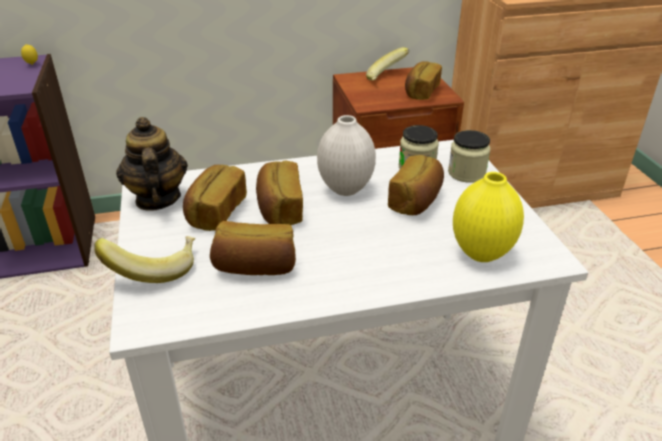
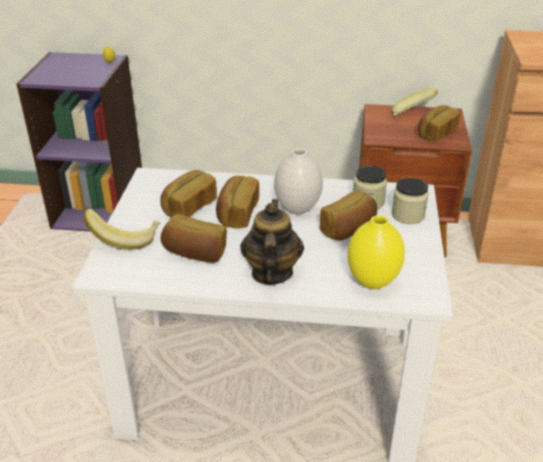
camera: 20 degrees right, 0 degrees up
(157, 199) = (153, 188): teapot -> teapot (271, 273)

